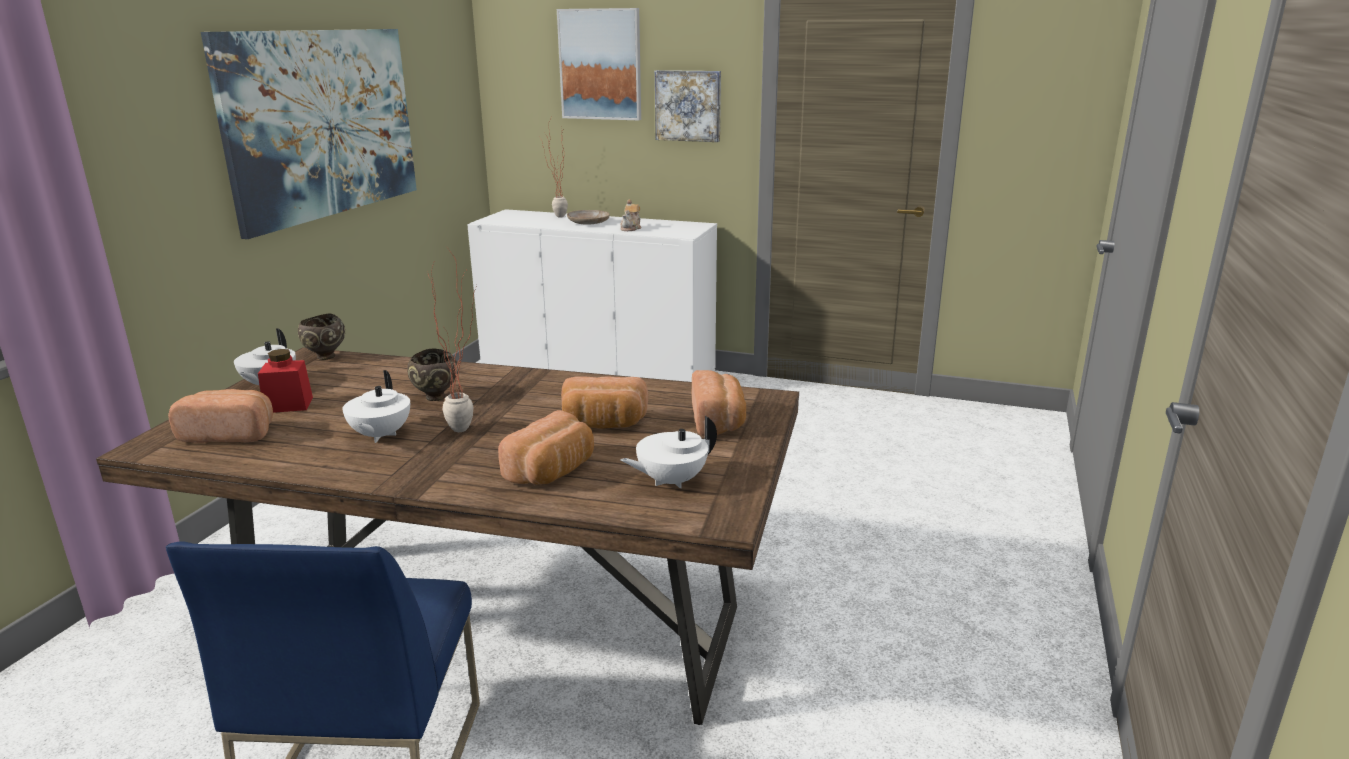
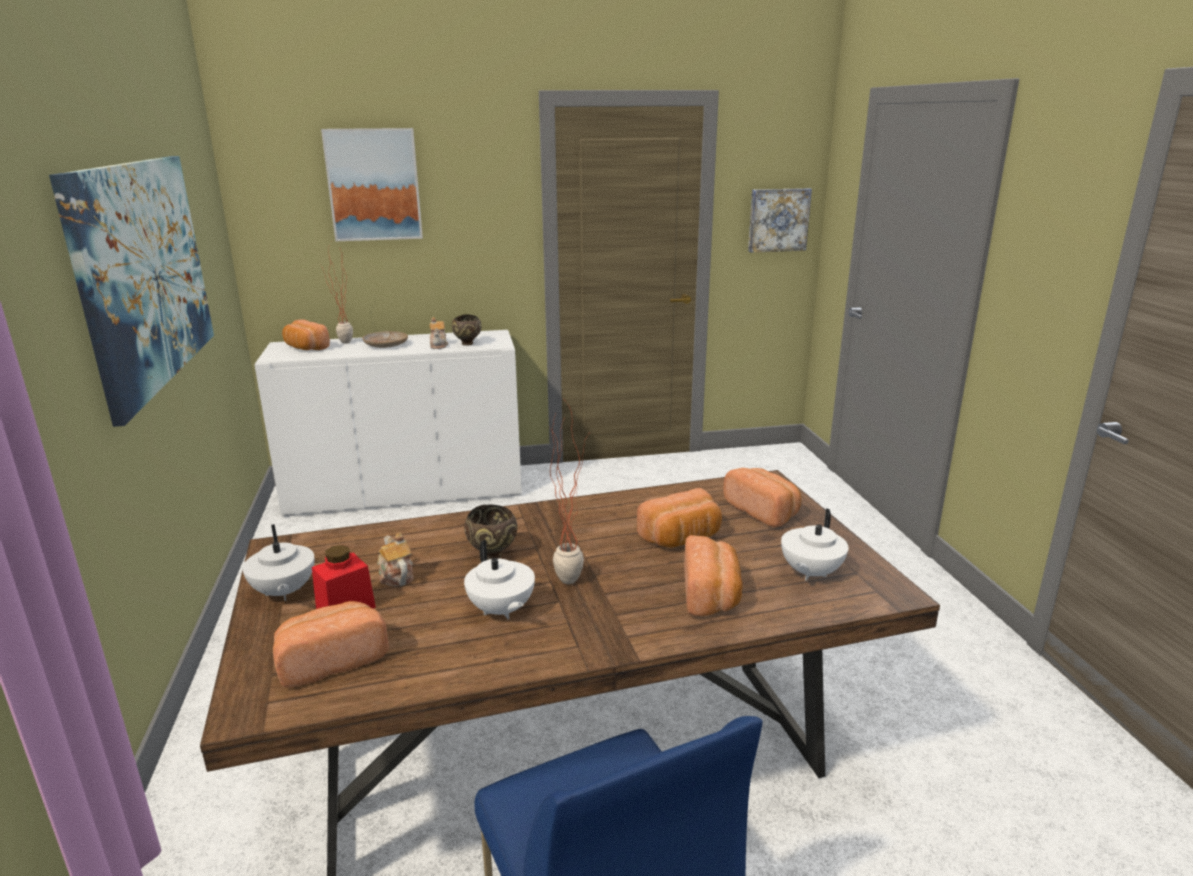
camera: 30 degrees left, 0 degrees up
(325, 357) = (299, 544): brown bowl -> brown bowl (467, 344)
(350, 393) = (395, 576): none -> teapot
(523, 217) = (305, 348): none -> bread
(688, 105) = (471, 221): picture -> picture (778, 220)

